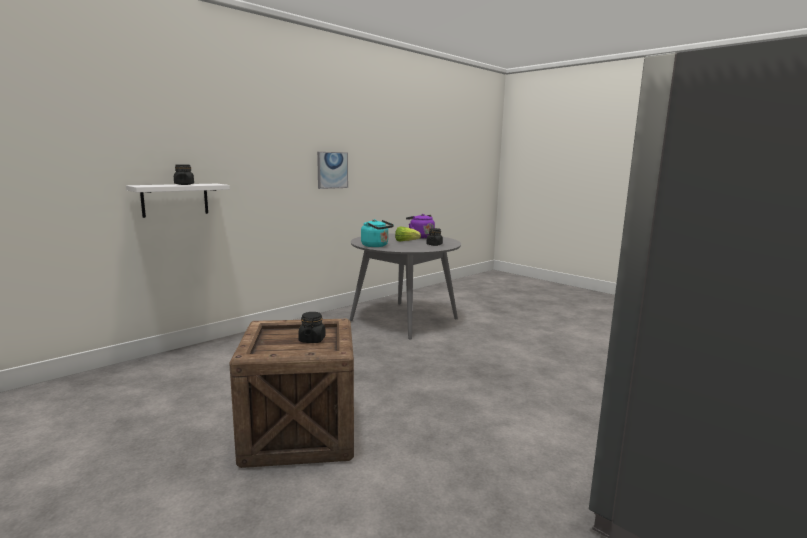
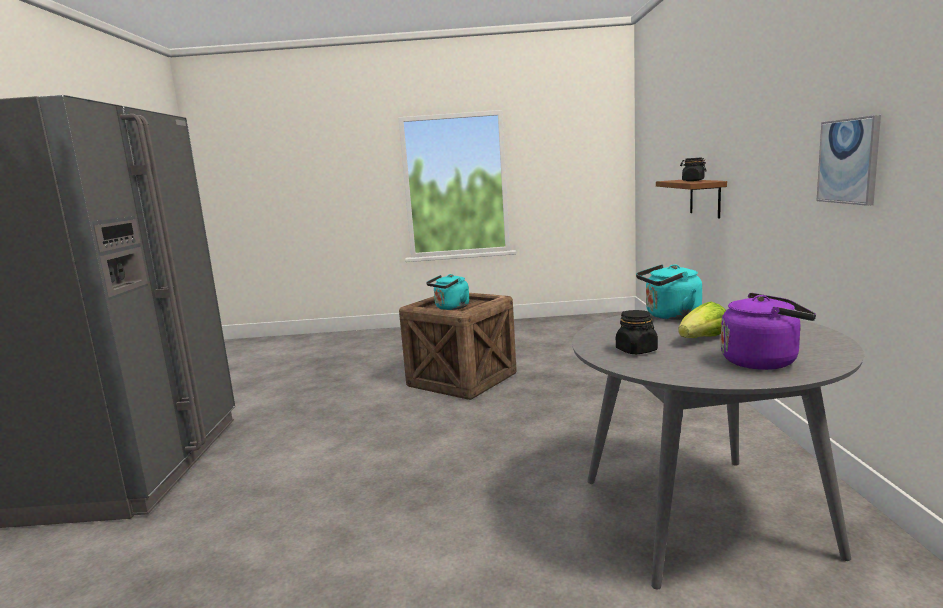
camera: 135 degrees right, 0 degrees up
(175, 200) = (705, 197): white shelf -> brown shelf
(312, 340) = (450, 308): black jar -> turquoise kettle

